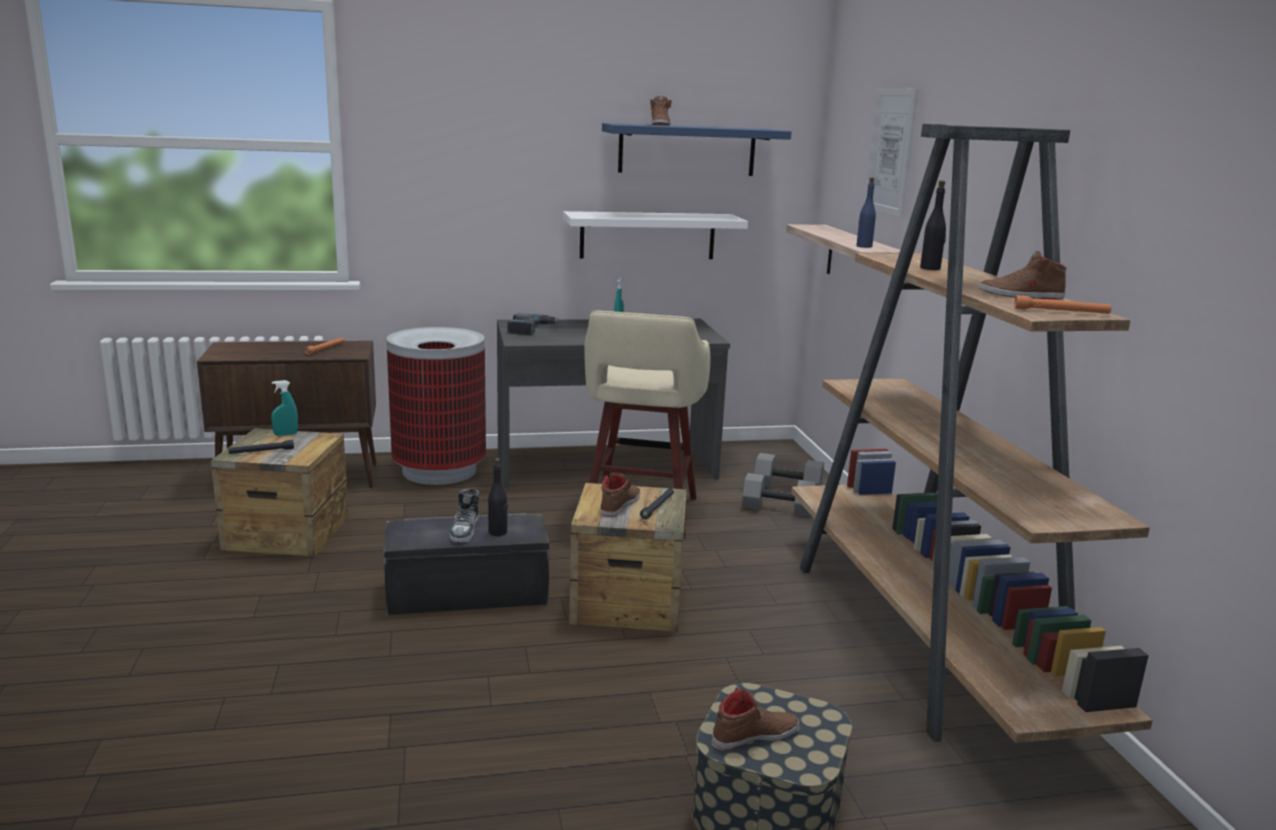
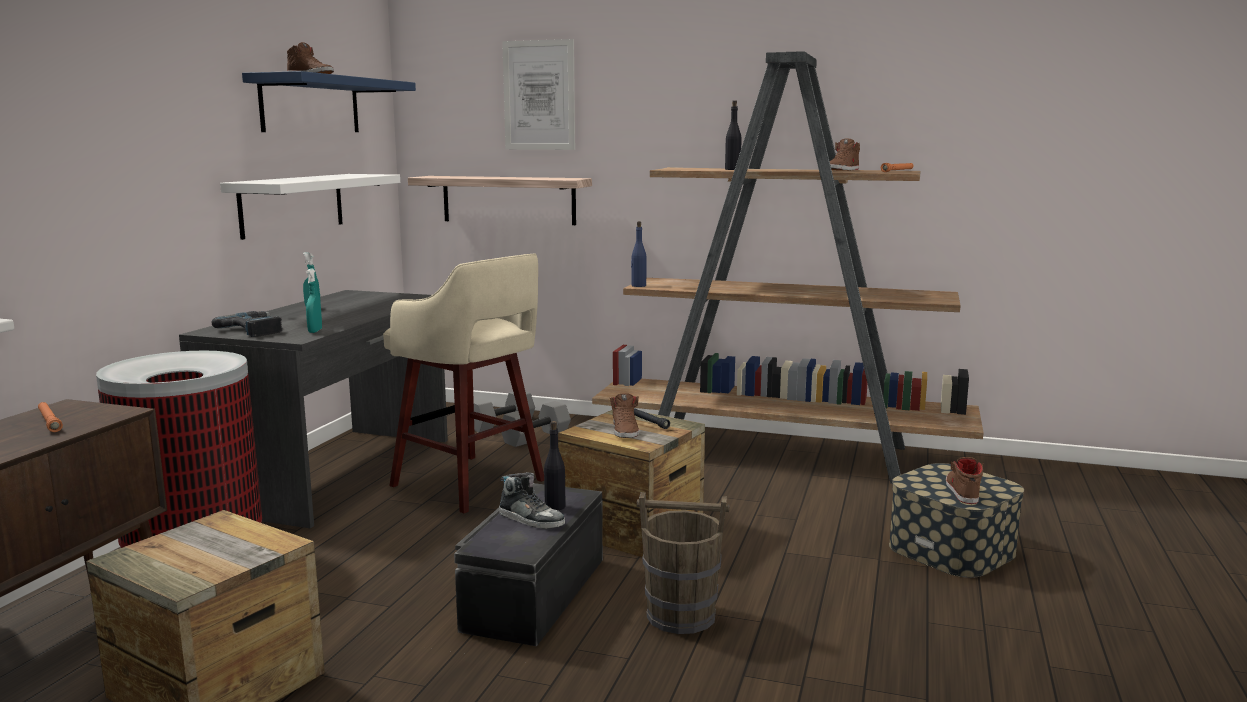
camera: 60 degrees left, 5 degrees down
(261, 451) = (205, 563): black flashlight -> none
(286, 434) = (160, 542): turquoise spray bottle -> turquoise spray bottle (315, 331)
(473, 662) = (680, 616): none -> brown bucket
(619, 504) = (625, 430): brown shoe -> brown shoe turned 150 degrees counterclockwise
(864, 246) = (555, 178): blue bottle -> blue bottle (638, 285)

